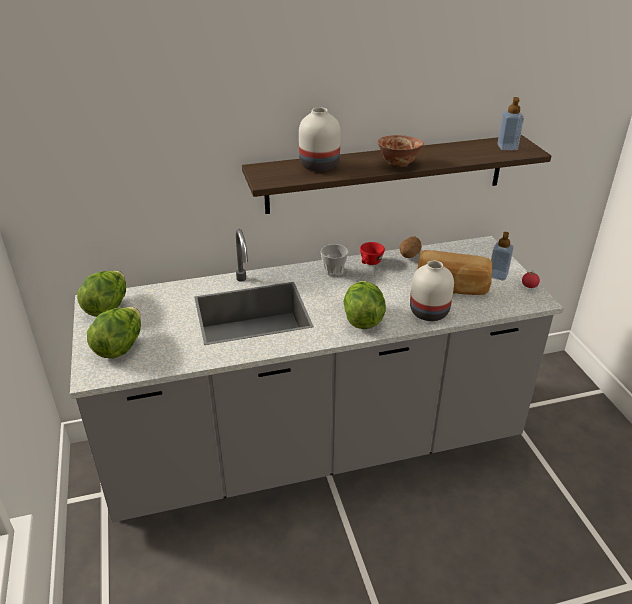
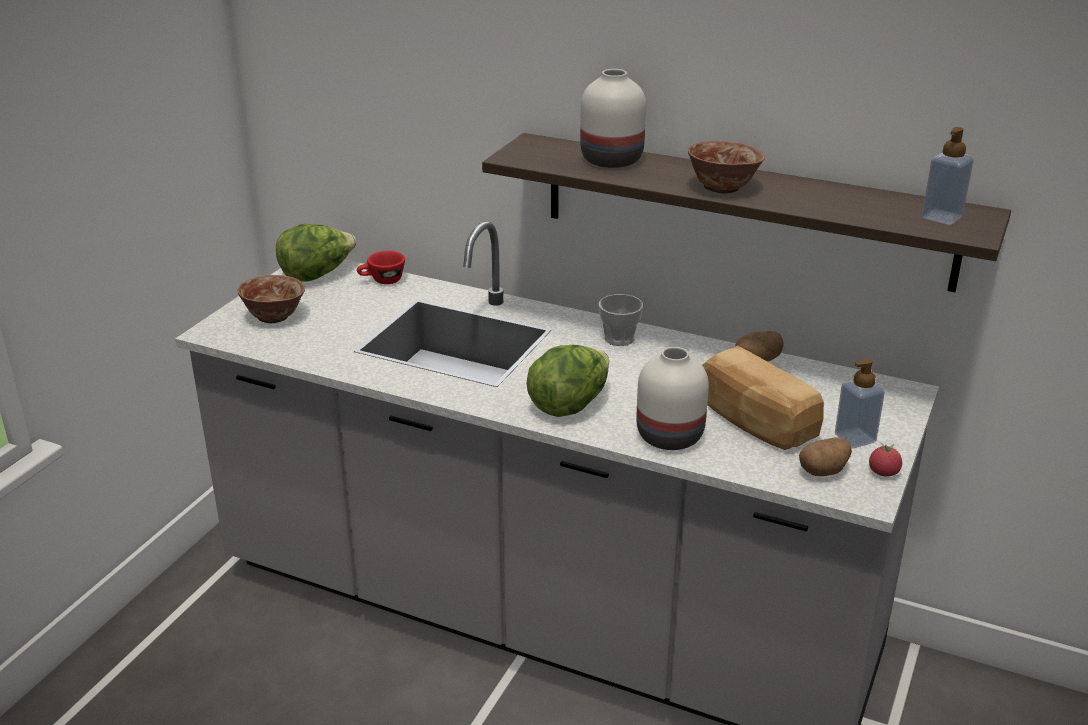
camera: 40 degrees right, 5 degrees down
(120, 347) = (274, 317): lettuce -> bowl
(370, 263) = (684, 348): red cup -> red cup (382, 281)
(509, 297) = (824, 471): none -> potato

